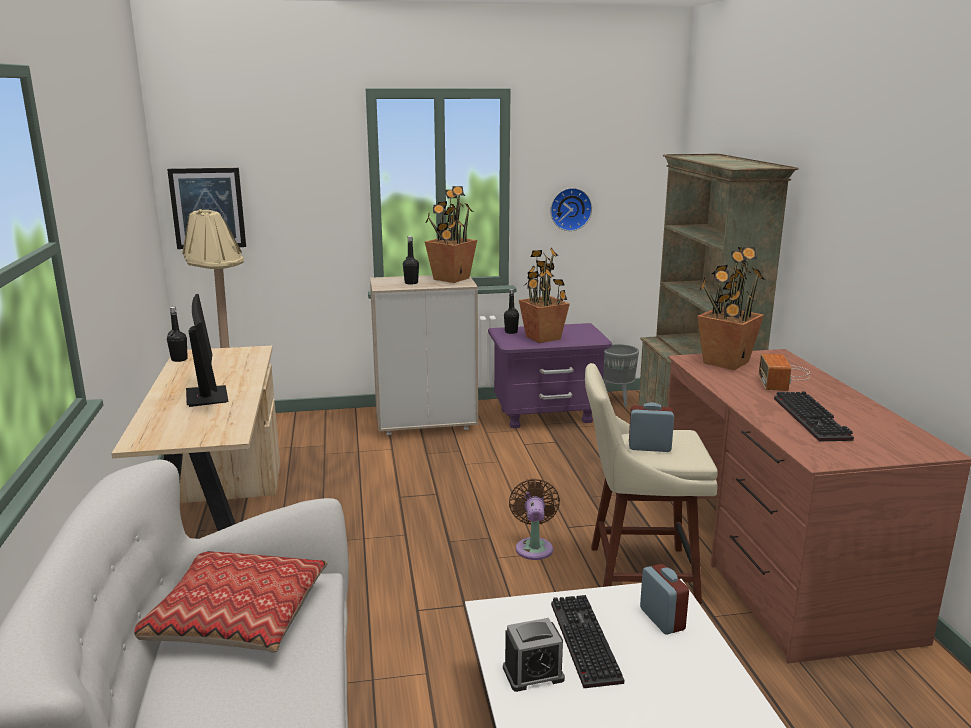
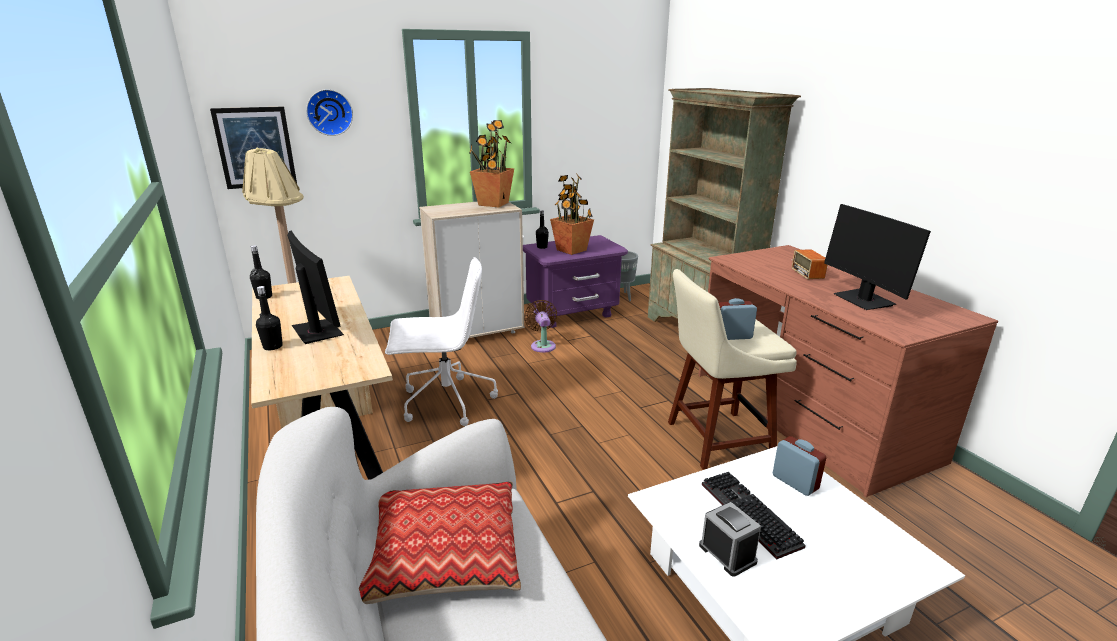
camera: 15 degrees left, 5 degrees up
(351, 494) = (443, 403): none -> white office chair
(411, 283) = (461, 209): black bottle -> black bottle (273, 346)
(533, 673) = (727, 553): alarm clock -> alarm clock turned 90 degrees counterclockwise
(534, 547) = (623, 428): brown fan -> brown fan (542, 345)
(570, 209) = (579, 139): wall clock -> wall clock (329, 112)
(725, 362) = (756, 259): potted plant -> none
(814, 419) = (863, 300): keyboard -> monitor

